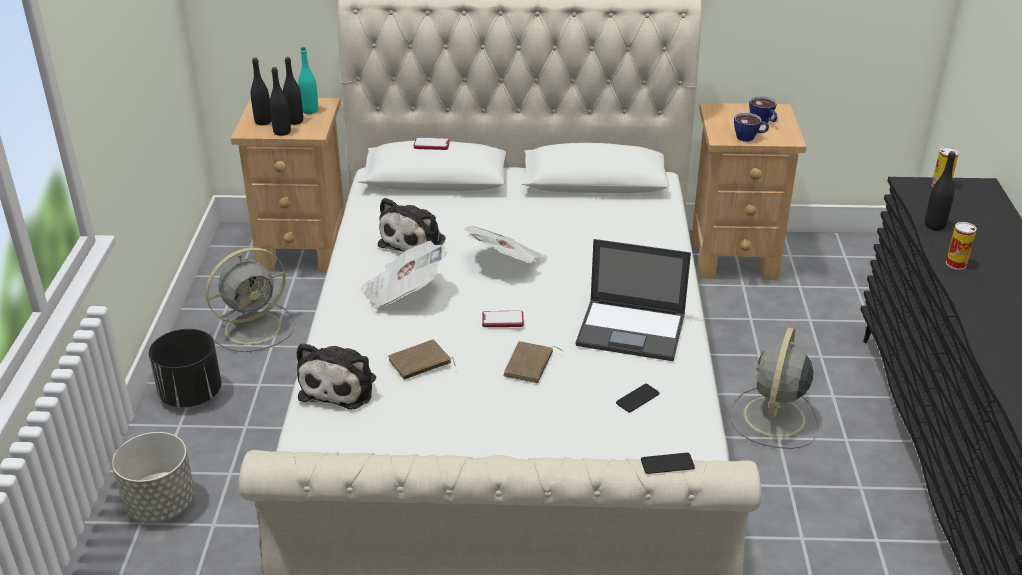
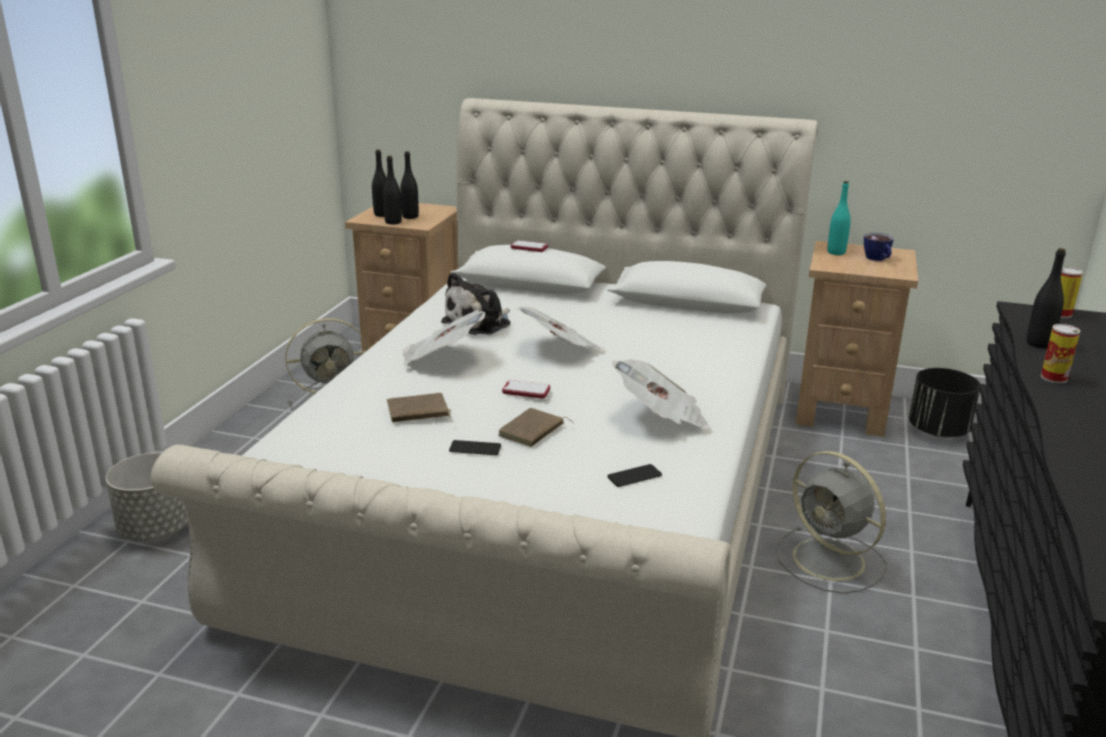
camera: 15 degrees right, 10 degrees down
(191, 395) = (243, 446): black planter -> black planter (938, 431)
(310, 111) = (429, 212): turquoise bottle -> turquoise bottle (836, 252)
(341, 386) = (328, 420): plush toy -> none
(632, 330) = (661, 418): laptop -> newspaper
(667, 464) = (615, 524): phone -> phone (475, 448)
(749, 137) = (857, 268): cup -> none
(773, 419) = (831, 561): grey fan -> grey fan turned 75 degrees counterclockwise

